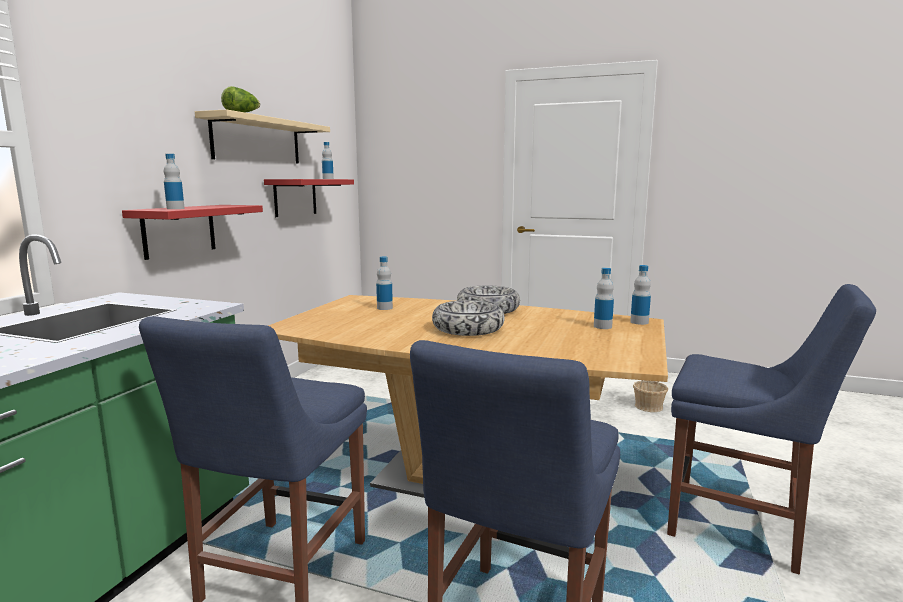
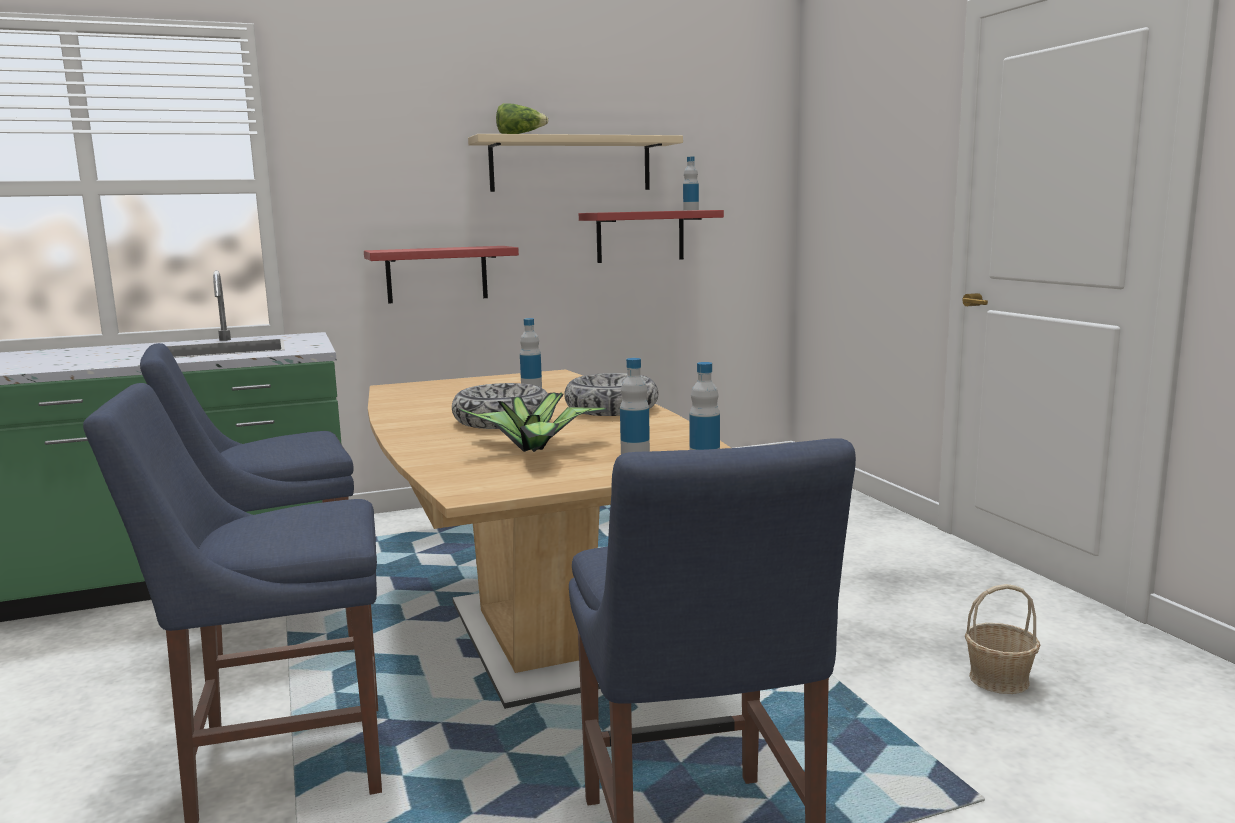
camera: 50 degrees right, 0 degrees up
(175, 208) = (401, 250): bottle -> none
(558, 337) = (535, 449): none -> potted plant

